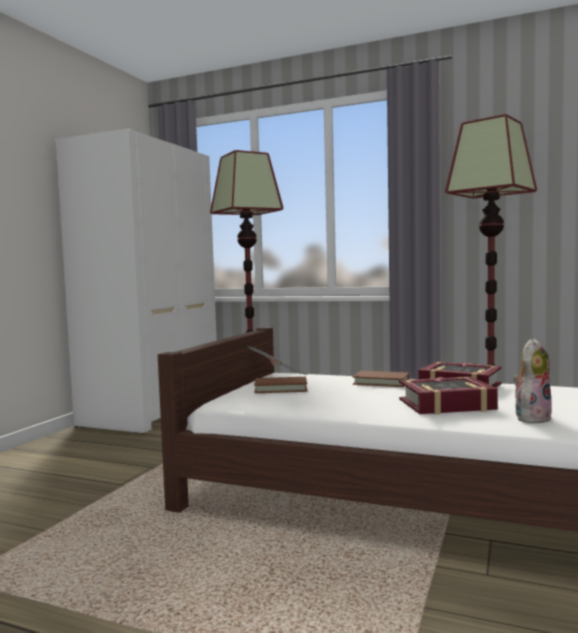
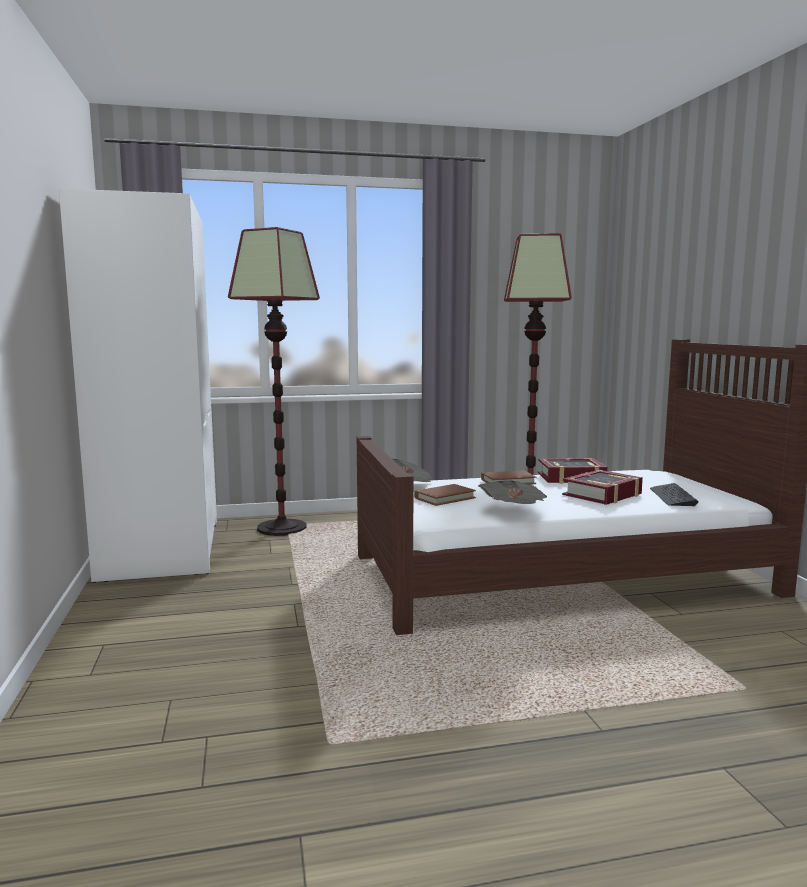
camera: 35 degrees left, 5 degrees up
(305, 407) = (513, 511): none -> newspaper
(531, 417) = (672, 496): plush toy -> keyboard

